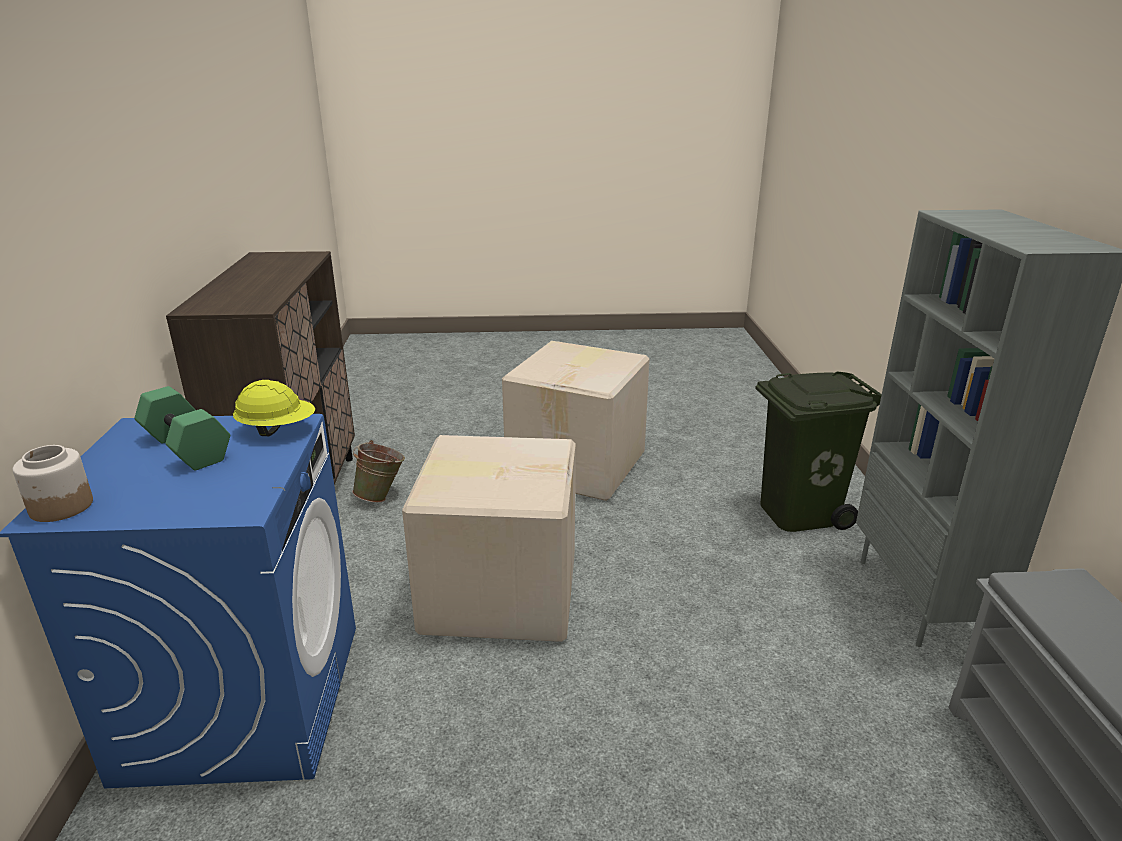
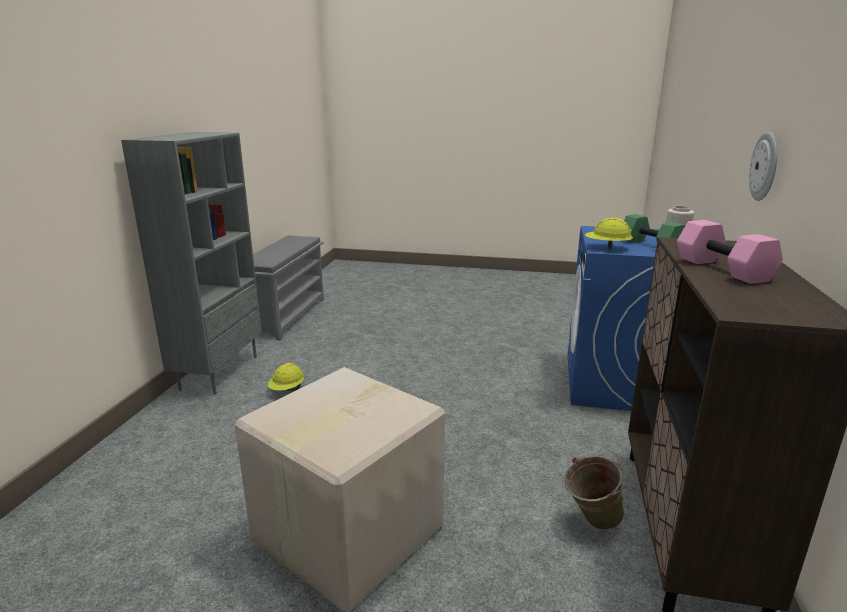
camera: 165 degrees left, 5 degrees down
(111, 247) = (765, 166): none -> wall clock
(271, 279) = (720, 269): none -> pink dumbbell
(498, 591) = (474, 413): cardboard box -> none
(778, 585) = (287, 390): none -> yellow hard hat
(798, 511) = (197, 434): green trash can -> none

